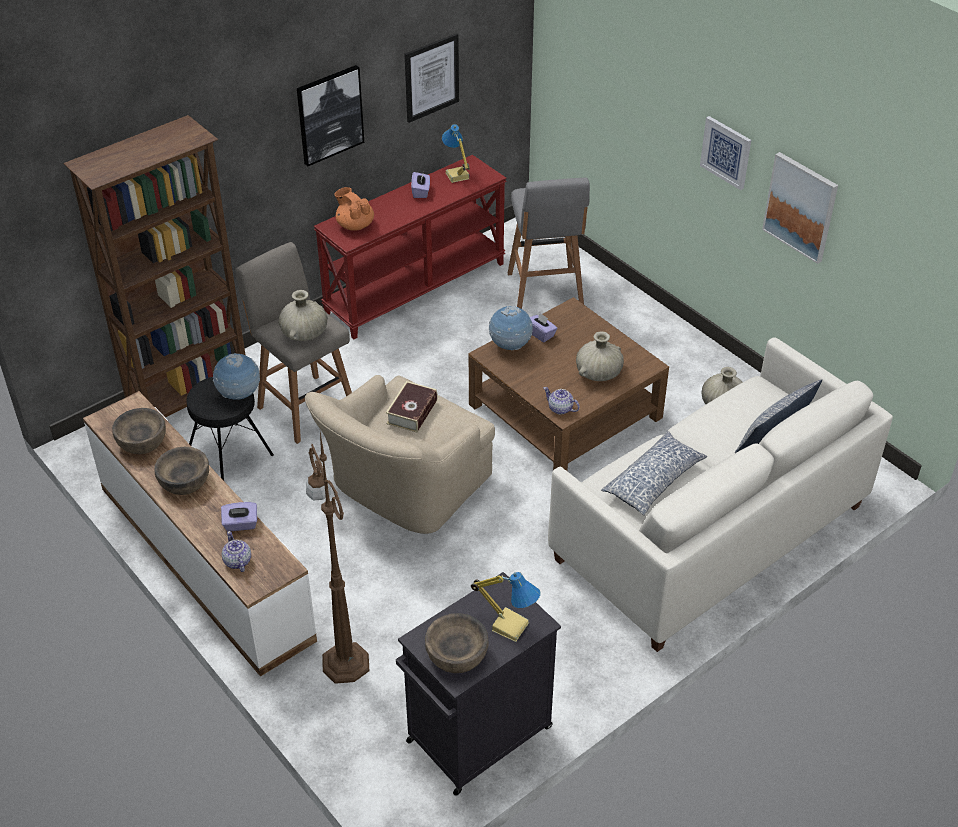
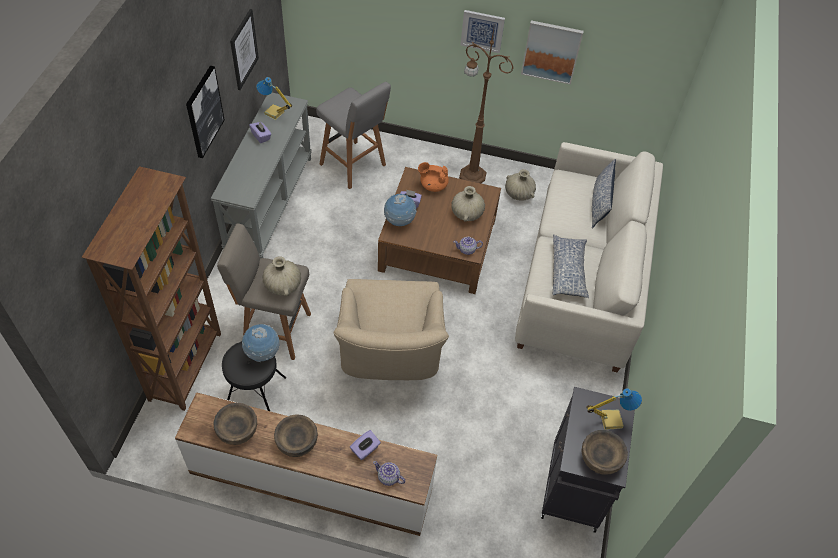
camera: 40 degrees left, 10 degrees up
(345, 661) = (460, 491): brown floor lamp -> brown floor lamp (471, 174)
(355, 225) = (240, 183): orange teapot -> orange teapot (433, 185)
(412, 412) = (384, 301): book -> none
(415, 287) = (269, 203): red console table -> grey console table

